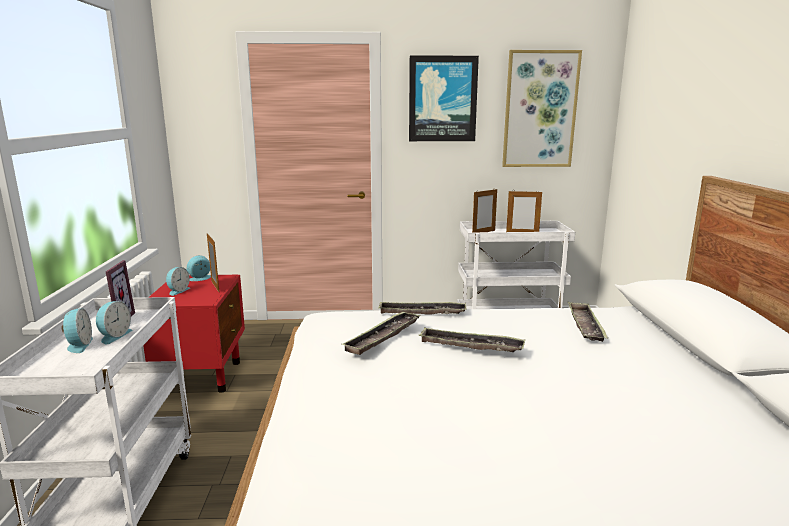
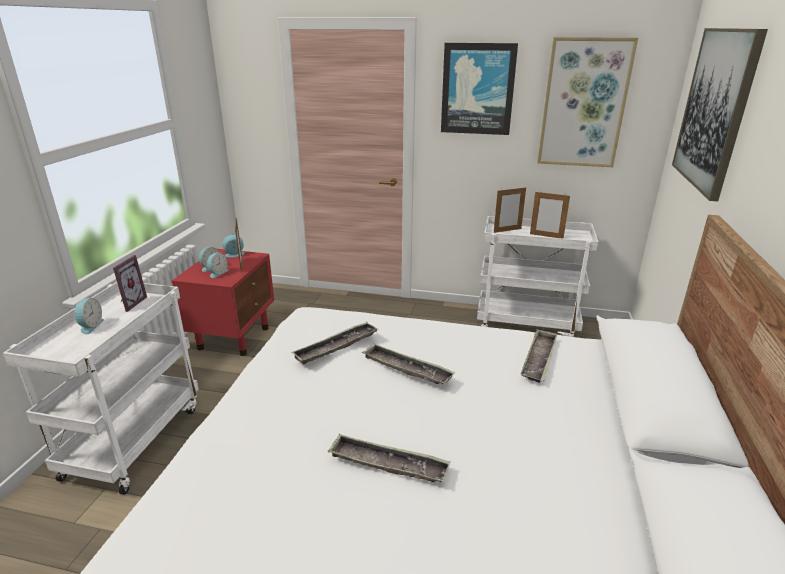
camera: 15 degrees right, 10 degrees up
(114, 336) = (119, 320): alarm clock -> alarm clock (217, 273)
(422, 312) = (393, 321): tray -> tray (388, 464)
(672, 97) = (715, 109): none -> picture

